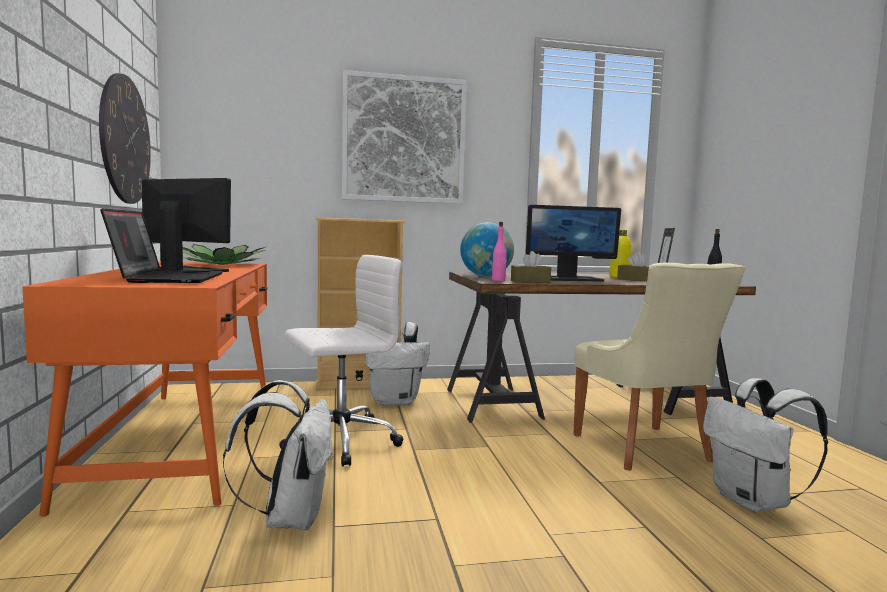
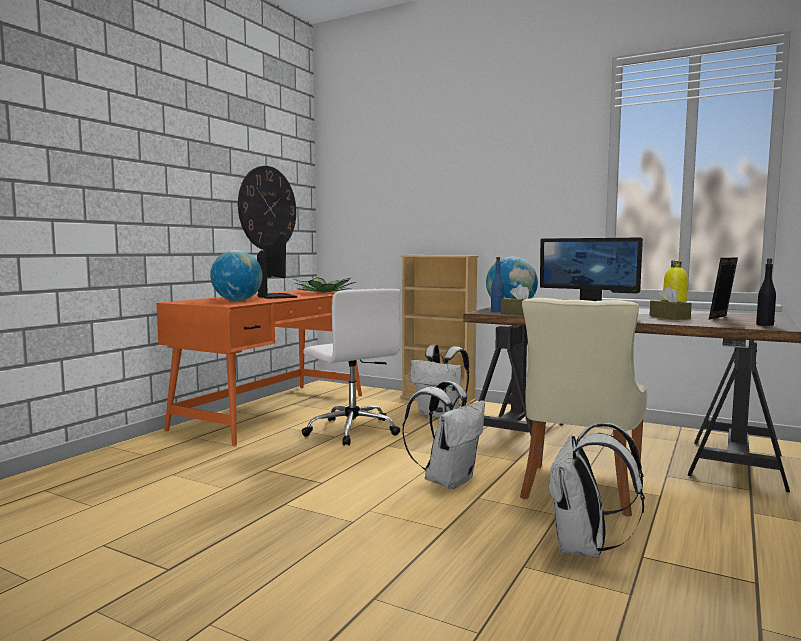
camera: 40 degrees right, 0 degrees up
(168, 278) = (237, 301): laptop -> globe
(290, 517) = (253, 459): white backpack -> white backpack (448, 480)
(339, 440) = (352, 430): white office chair -> white office chair turned 45 degrees clockwise
(404, 140) = (481, 181): picture -> none
(498, 280) = (497, 311): pink bottle -> blue bottle

